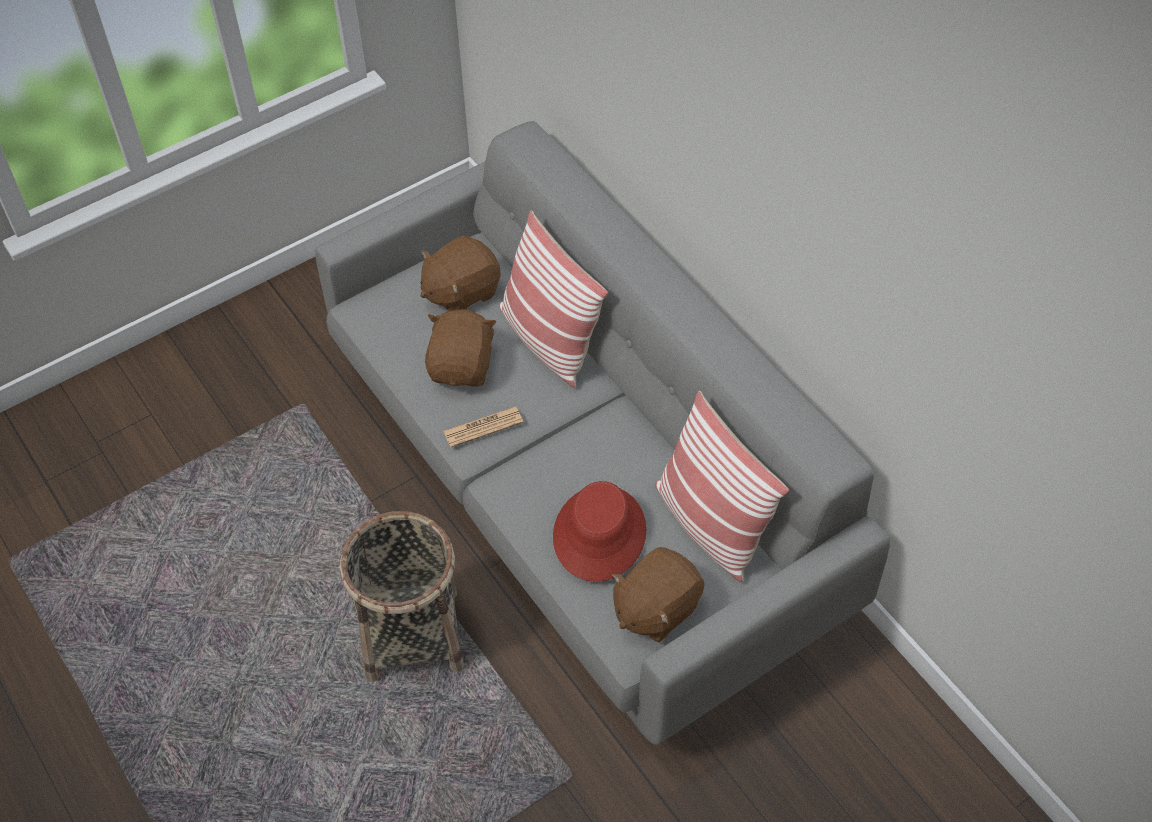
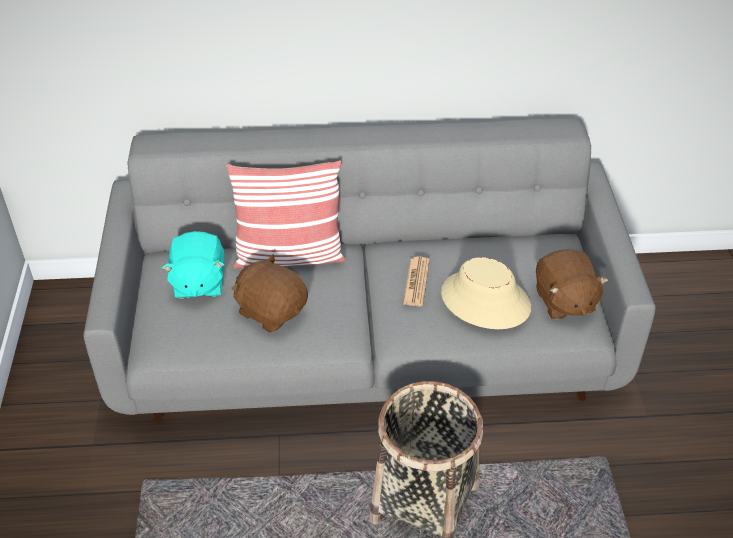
camera: 60 degrees left, 10 degrees down
(461, 292) = (198, 283): brown plush toy -> turquoise plush toy
(483, 427) = (338, 324): newspaper -> newspaper (416, 282)
(599, 533) = (485, 301): red hat -> beige hat
(710, 525) = (513, 246): pillow -> none

